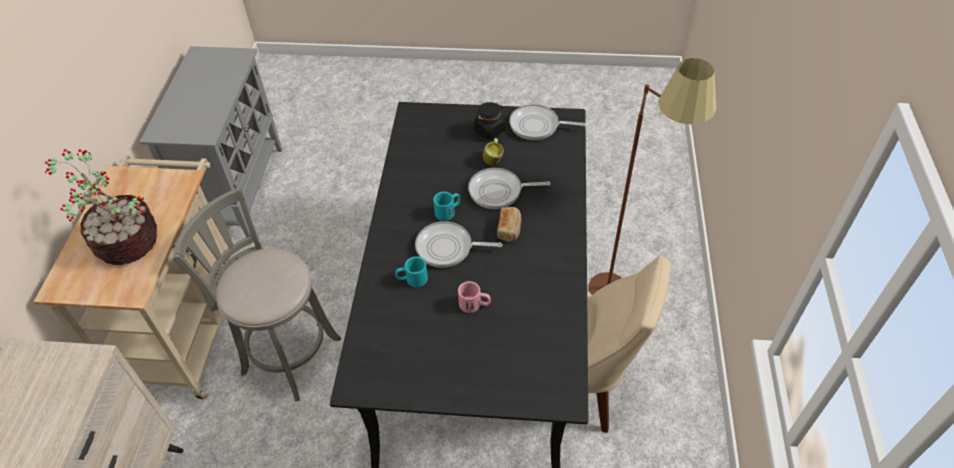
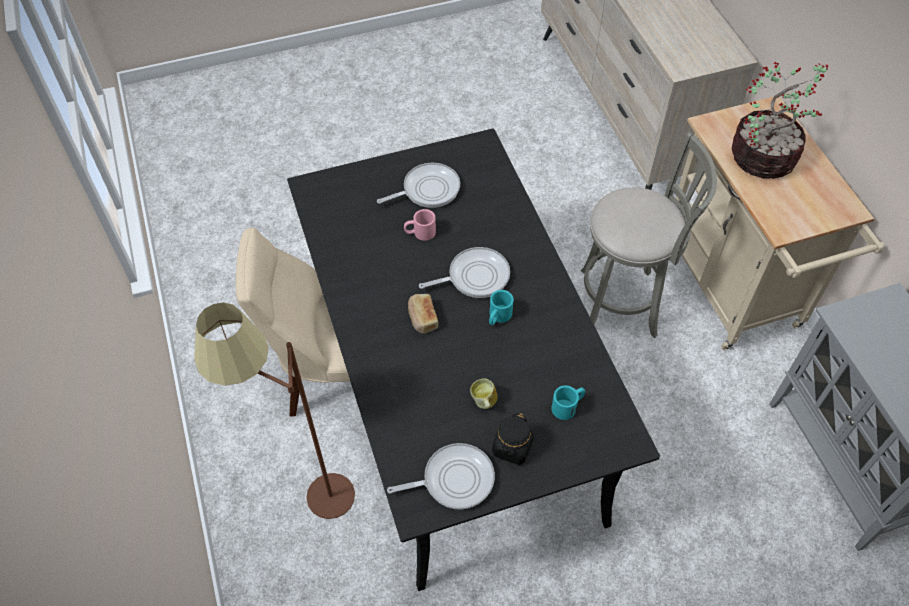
camera: 155 degrees right, 5 degrees up
(412, 279) = (490, 236): turquoise mug -> turquoise mug (568, 406)
(499, 191) = (455, 360): frying pan -> frying pan (427, 190)

